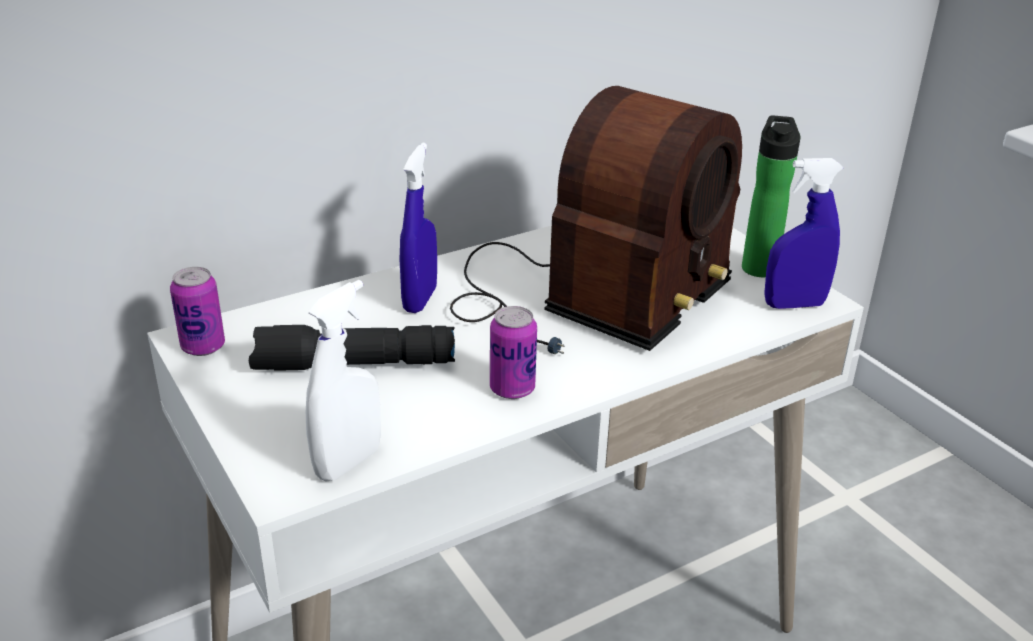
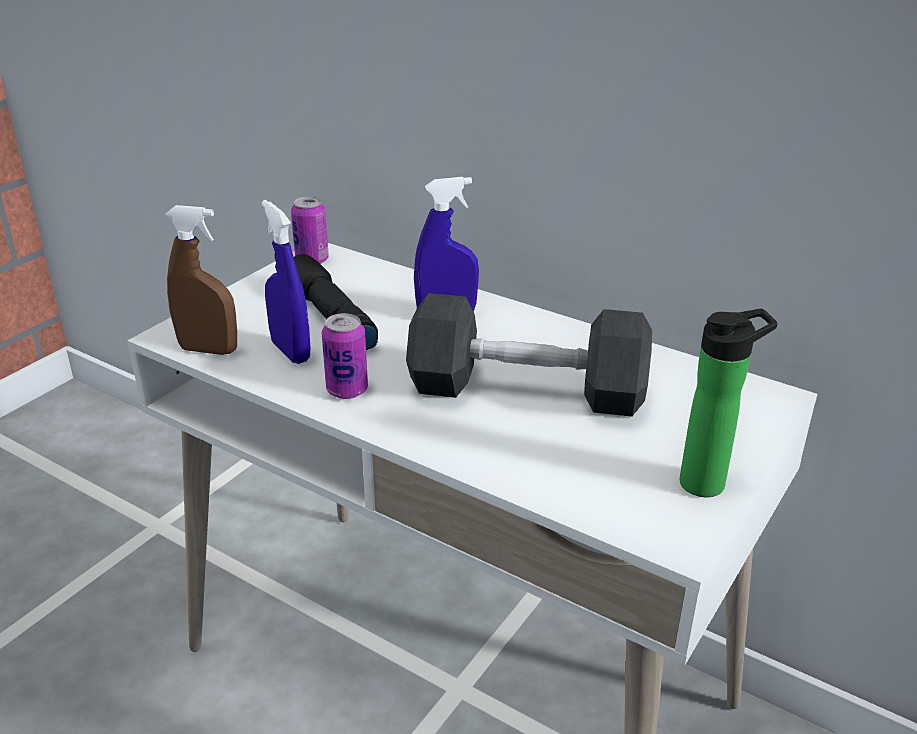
camera: 65 degrees right, 0 degrees up
(348, 463) = (208, 350): white spray bottle -> brown spray bottle
(586, 298) = (527, 391): radio -> grey dumbbell
(794, 305) = (645, 523): blue spray bottle -> blue spray bottle (290, 351)

